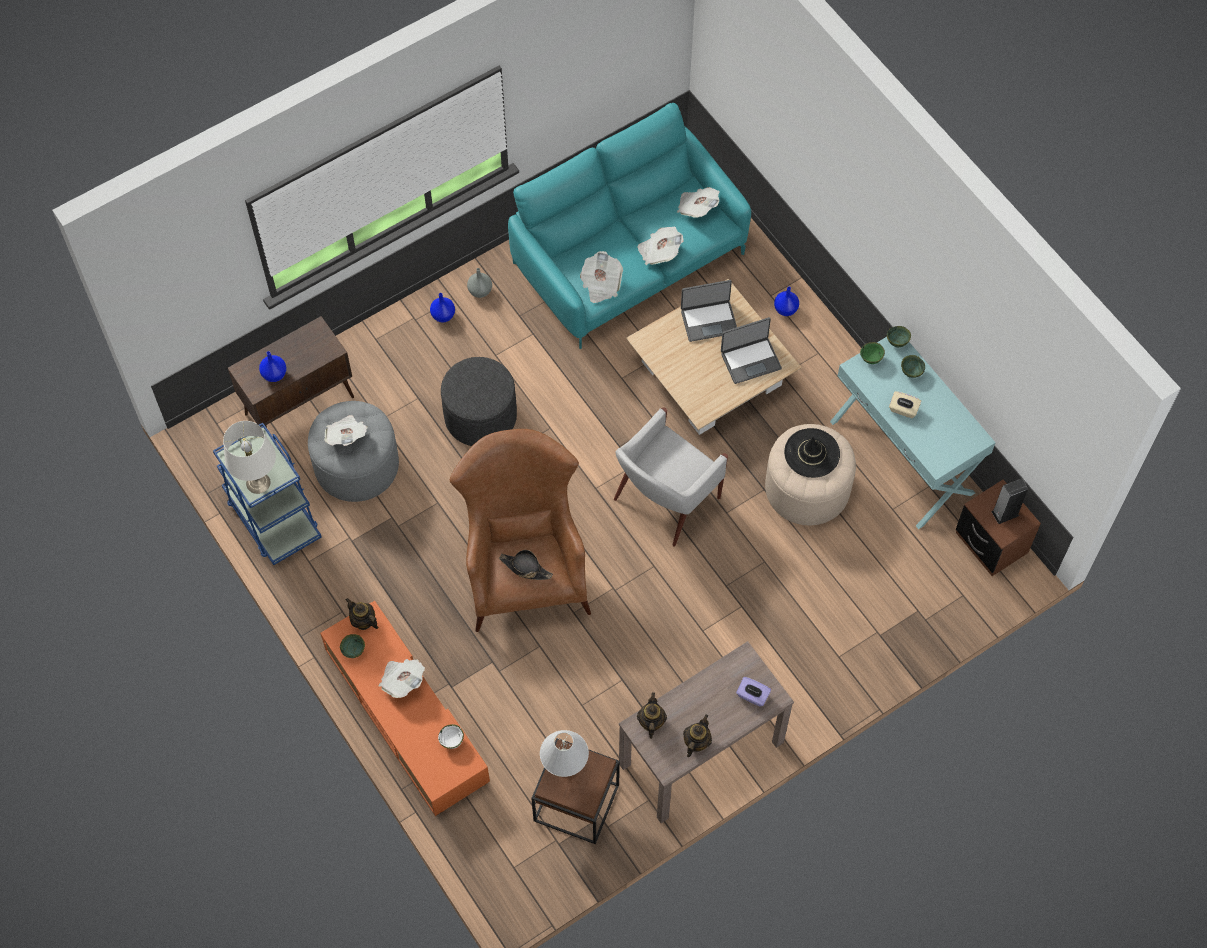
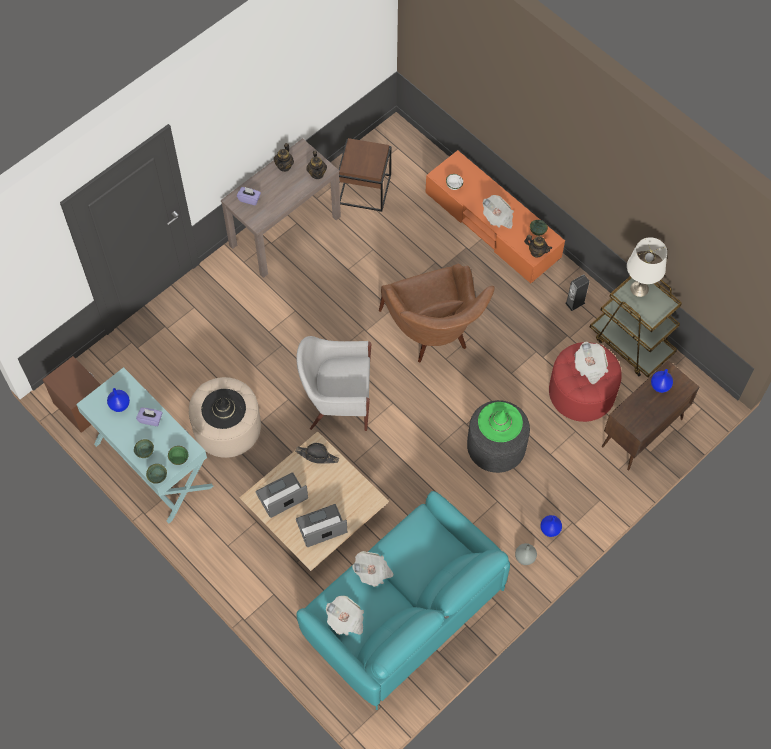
camera: 170 degrees right, 0 degrees up
(273, 517) = (631, 343): blue cart -> brown cart
(356, 465) = (581, 392): grey ottoman -> red ottoman
(476, 390) = (500, 422): none -> green hat
(525, 568) = (428, 288): black hat -> black hat (317, 456)
(564, 767) = (372, 162): white table lamp -> none
(601, 284) = (418, 531): newspaper -> none
(665, 500) = (337, 401): white armchair -> white armchair turned 120 degrees counterclockwise
(785, 309) = (259, 582): blue vase -> blue vase (120, 405)
(903, 410) = (150, 419): beige tissue box -> purple tissue box
(1005, 513) = (70, 382): speaker -> speaker (575, 303)

